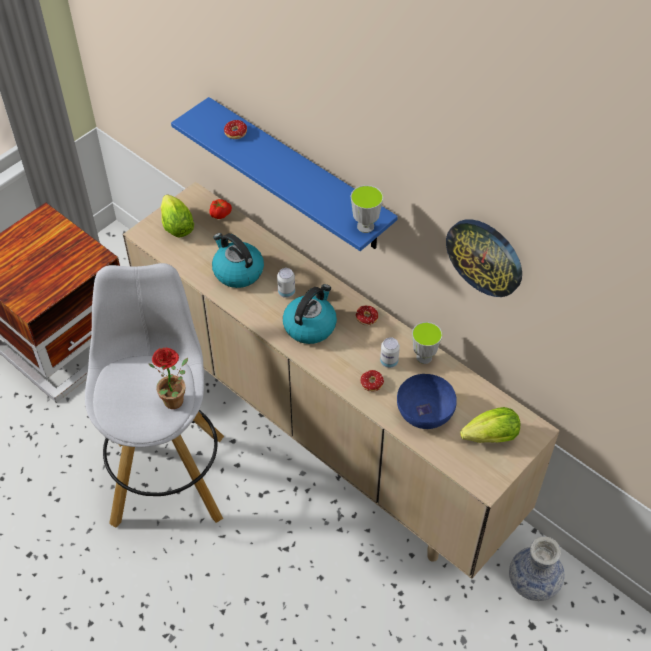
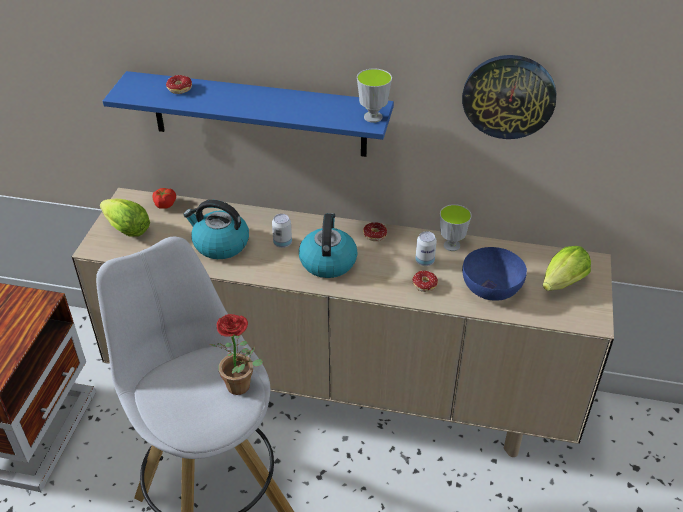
camera: 30 degrees left, 10 degrees down
(533, 582) = (608, 431): vase -> none

